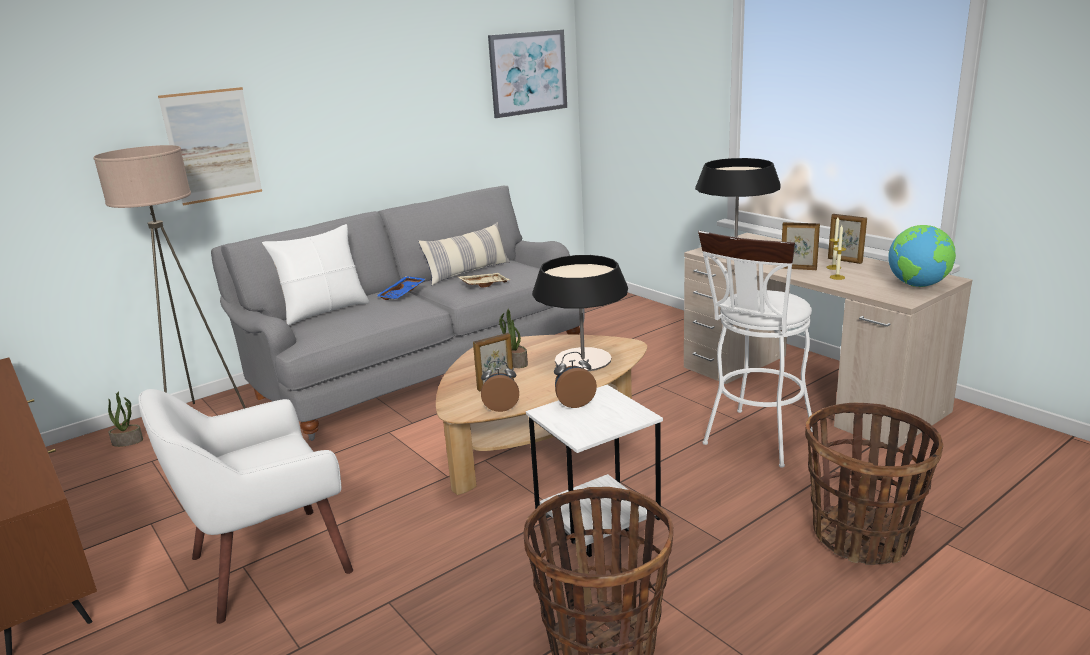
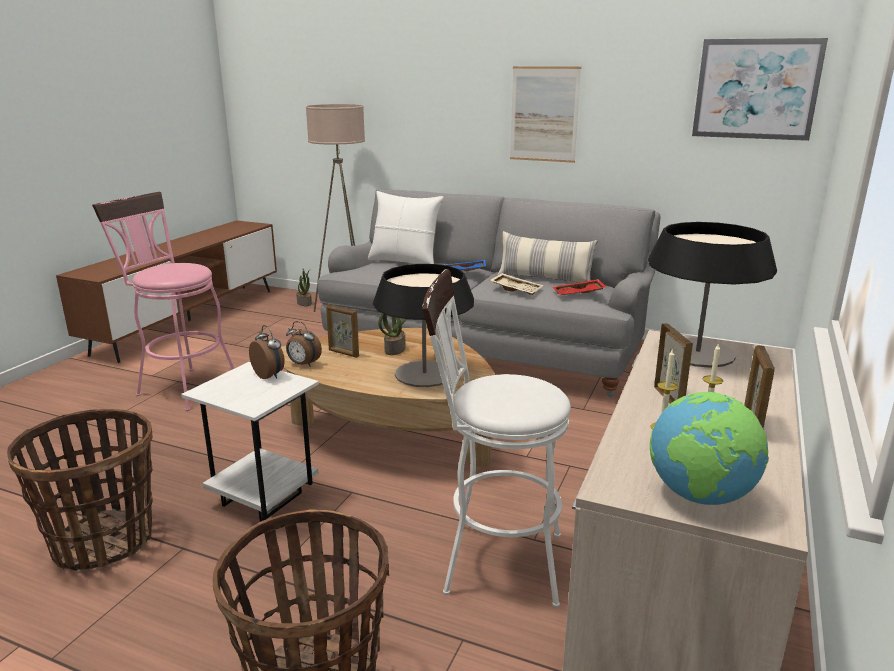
camera: 60 degrees right, 0 degrees up
(212, 145) = (410, 113): picture -> picture (544, 114)
(267, 563) = (183, 387): white armchair -> pink stool
(501, 407) = (303, 364): alarm clock -> alarm clock turned 150 degrees clockwise
(525, 269) = (579, 294): none -> red tray

